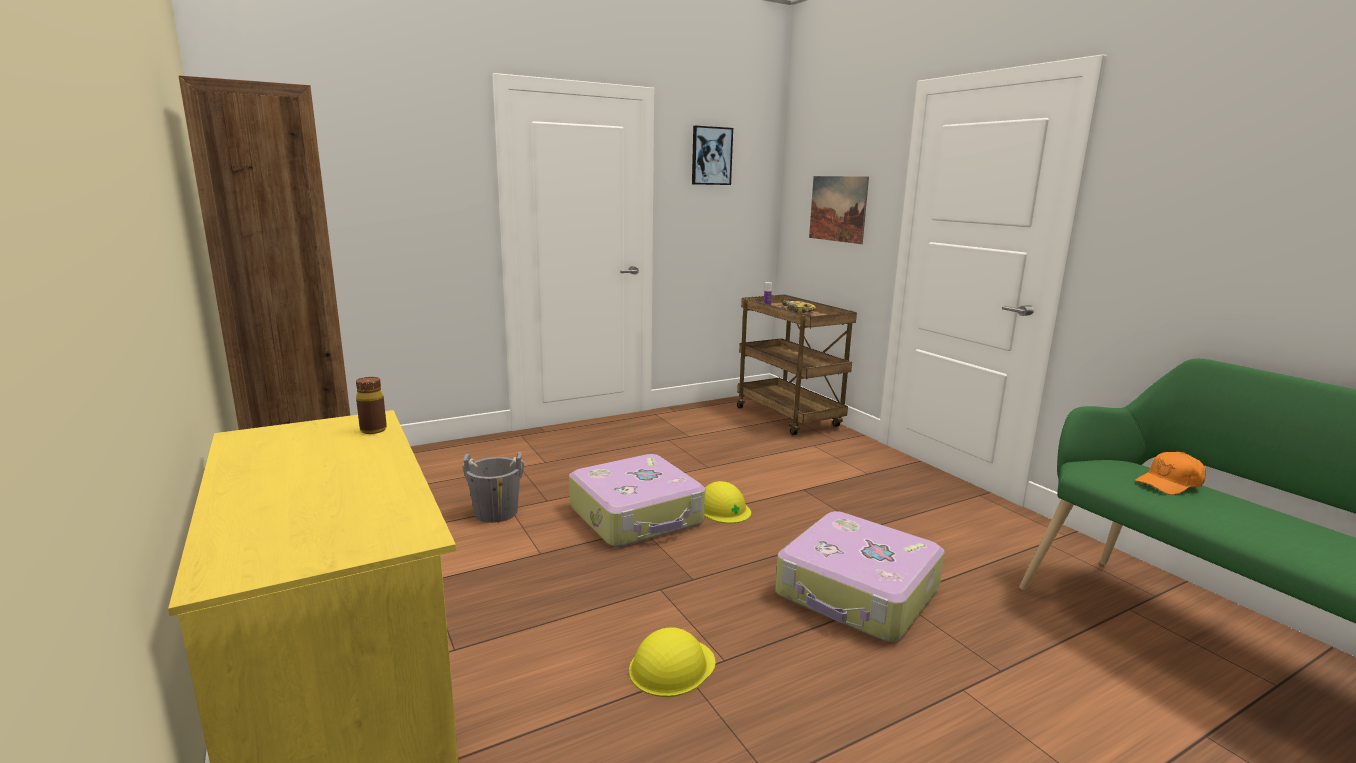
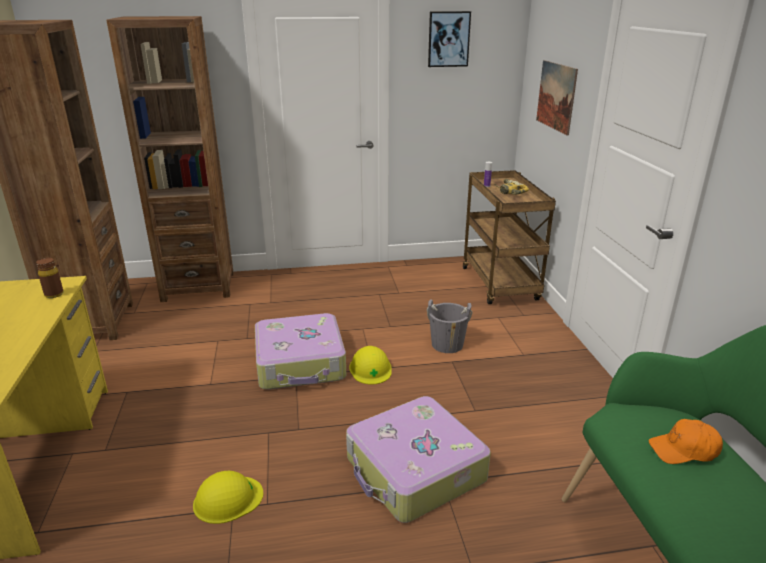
camera: 20 degrees right, 10 degrees up
(434, 457) = (198, 287): none -> brown bookcase
(496, 512) = (205, 343): grey bucket -> grey bucket (447, 344)

